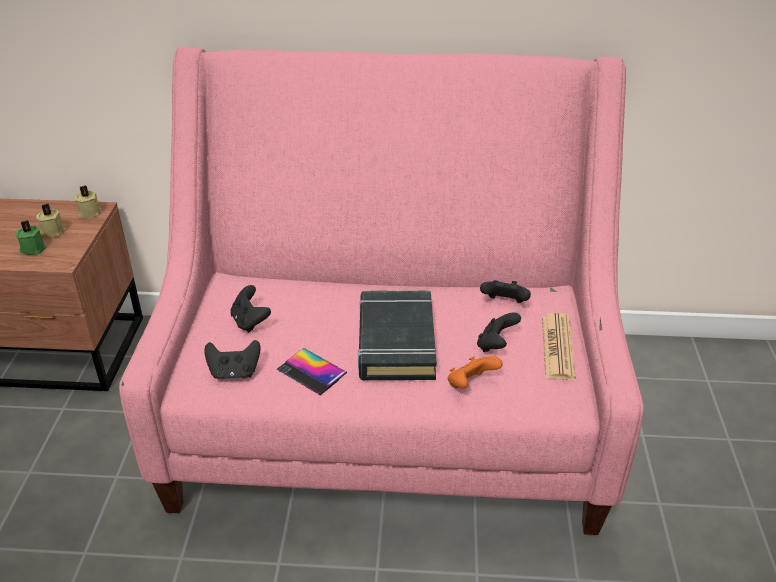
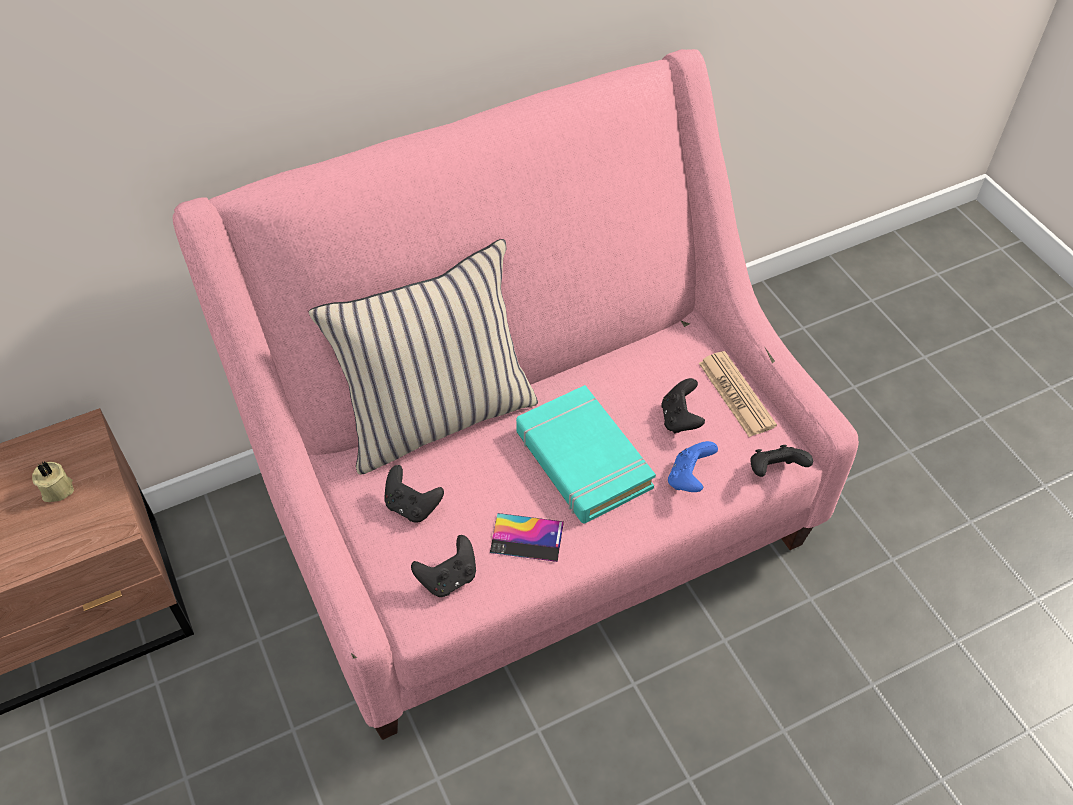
camera: 30 degrees left, 15 degrees up
(33, 248) = (55, 526): green candle -> none
(89, 212) = (78, 439): beige candle -> none
(315, 278) = (437, 416): none -> beige pillow
(395, 341) = (582, 460): black book -> turquoise book
(470, 385) = (689, 478): orange game controller -> blue game controller
(504, 304) = (653, 362): black game controller -> black game controller (774, 471)

